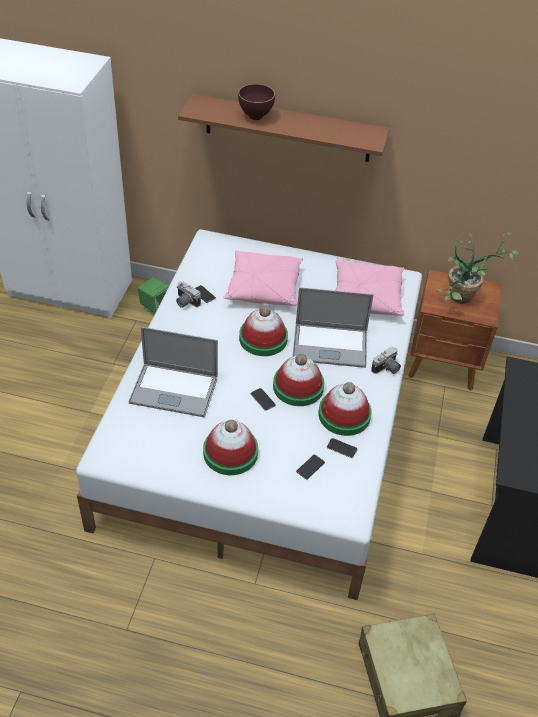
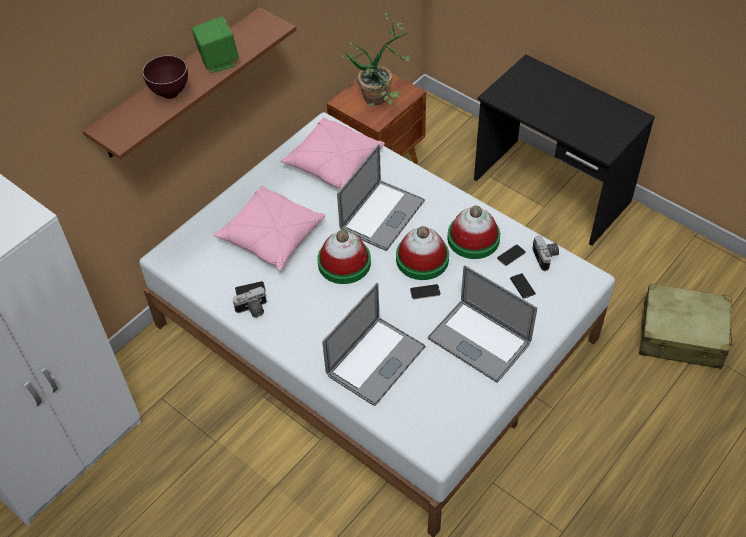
camera: 60 degrees left, 5 degrees up
(155, 307) = (151, 372): green speaker -> green speaker (218, 61)
(230, 452) = (479, 340): hat -> laptop
(386, 369) = (433, 186): camera -> camera (546, 257)

